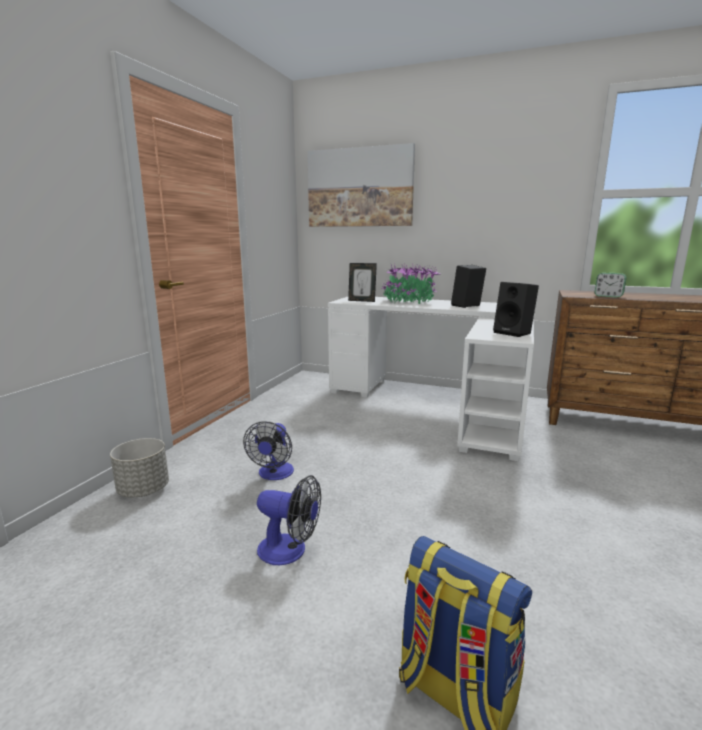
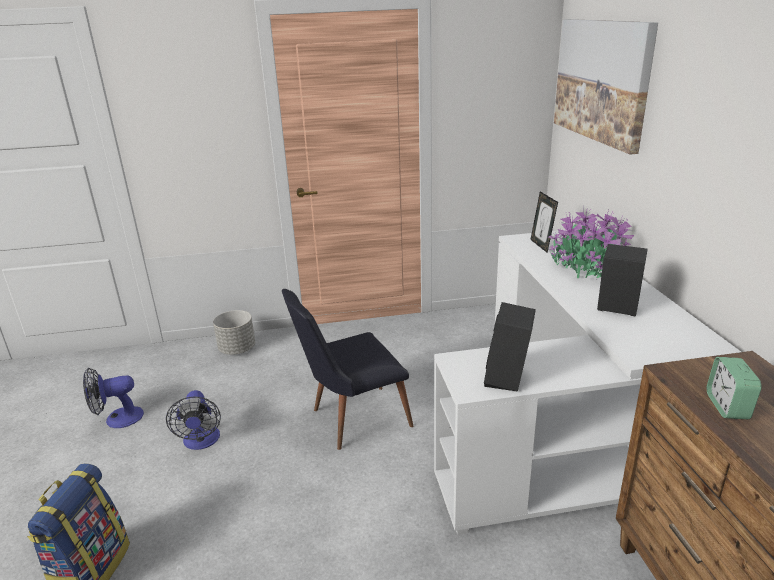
camera: 60 degrees right, 10 degrees up
(274, 474) = (297, 388): fan -> fan (117, 419)
(354, 462) = (351, 419): none -> black chair

